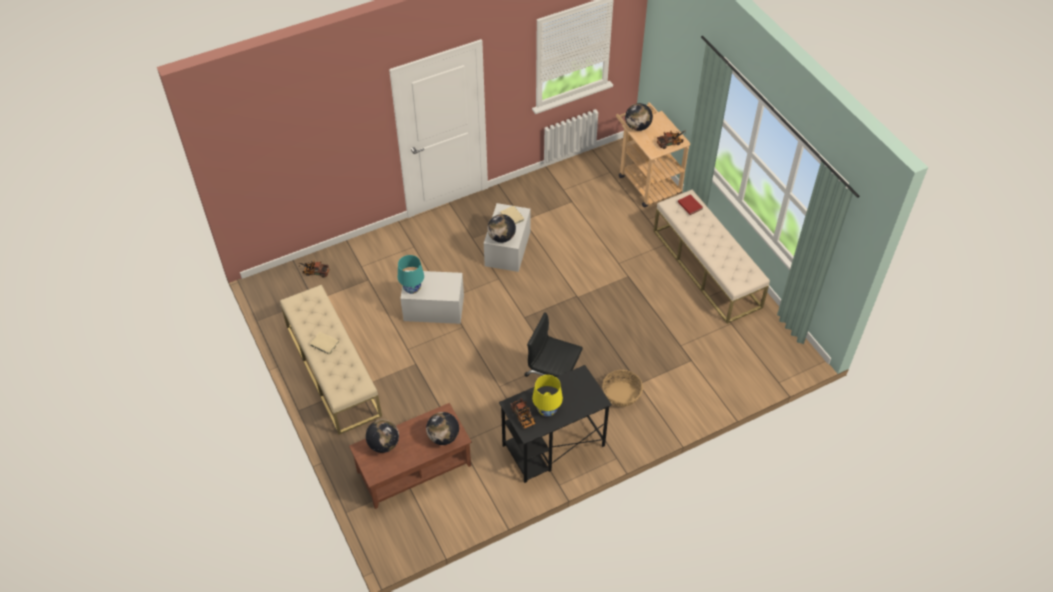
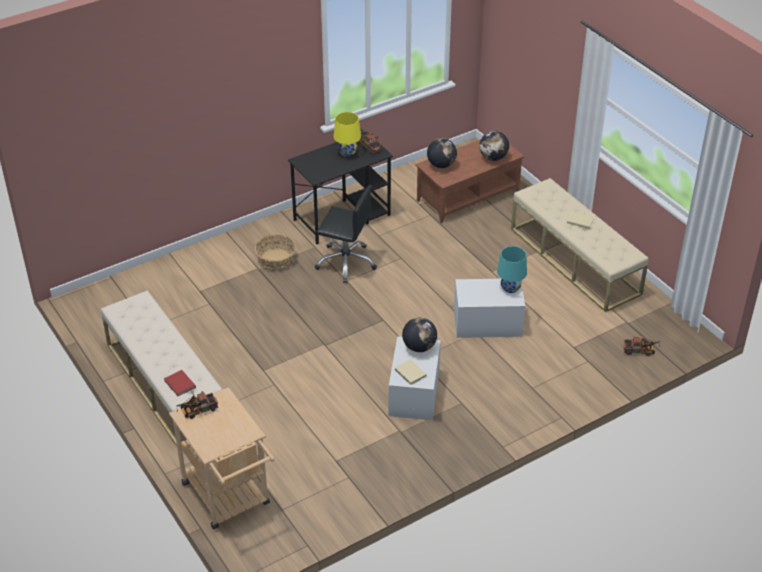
camera: 175 degrees right, 10 degrees down
(637, 127) = (243, 432): globe -> none

